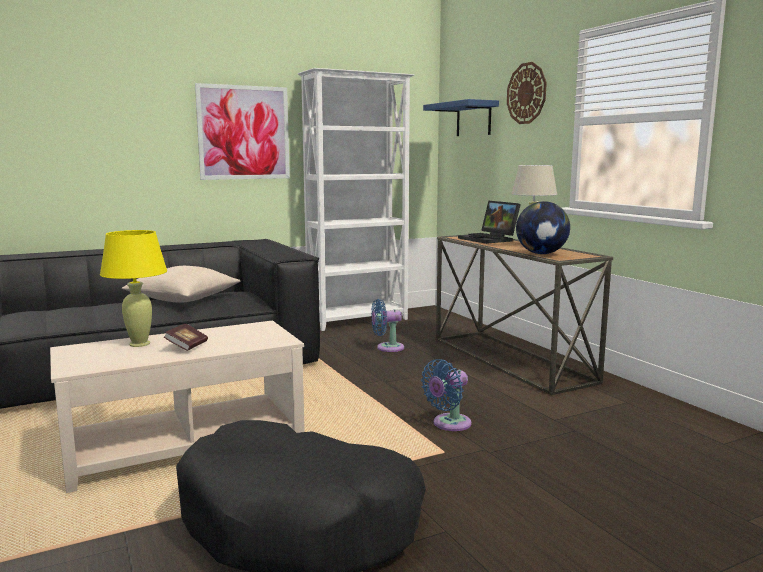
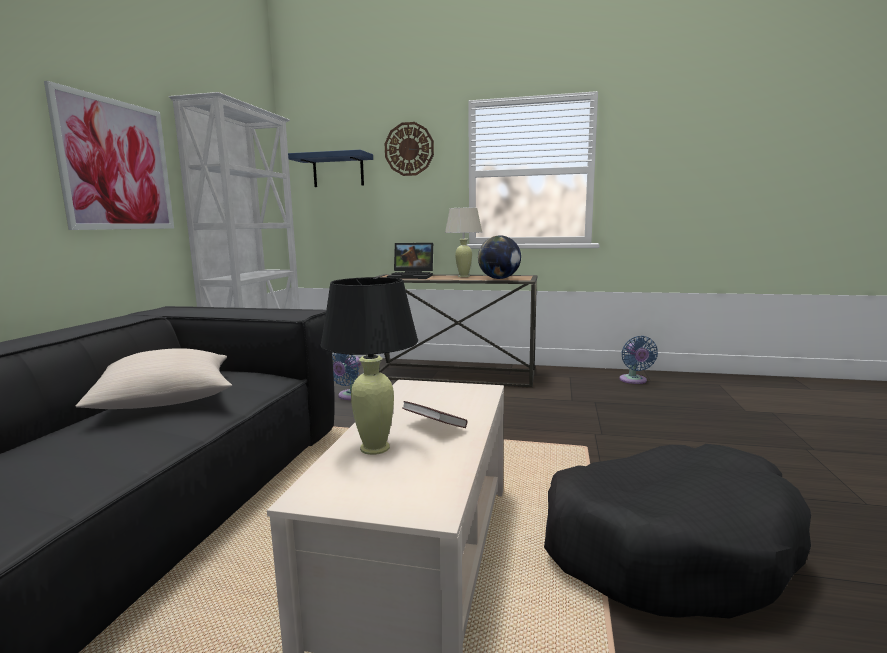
camera: 50 degrees left, 0 degrees up
(139, 344) = (375, 448): yellow table lamp -> black table lamp
(449, 424) = (538, 429): blue fan -> blue fan (634, 380)

